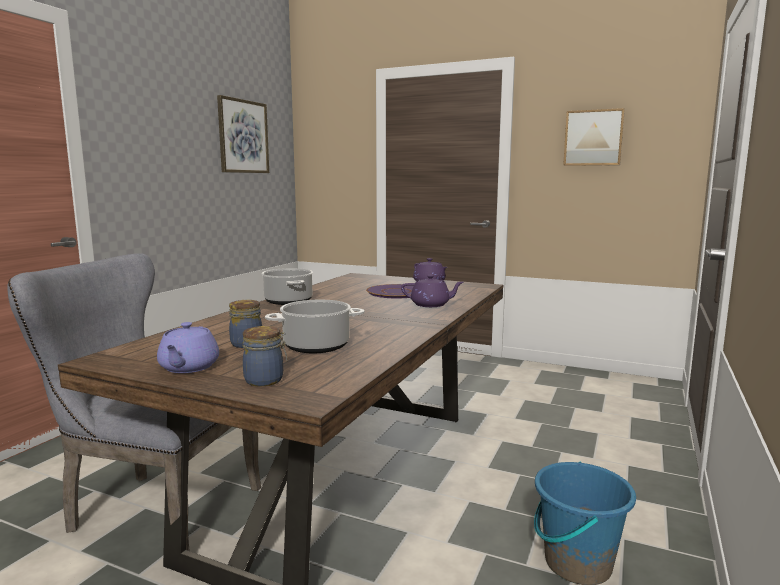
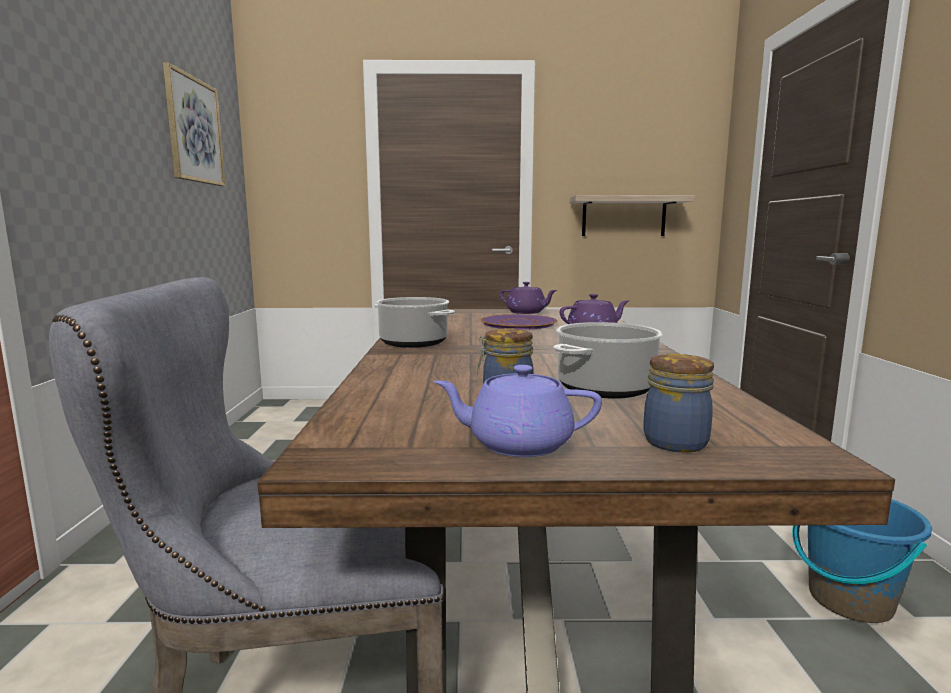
camera: 25 degrees left, 0 degrees up
(188, 367) = (517, 444): purple teapot -> purple teapot turned 120 degrees clockwise
(593, 138) = (620, 155): picture -> none
(596, 195) = (623, 216): none -> shelf

